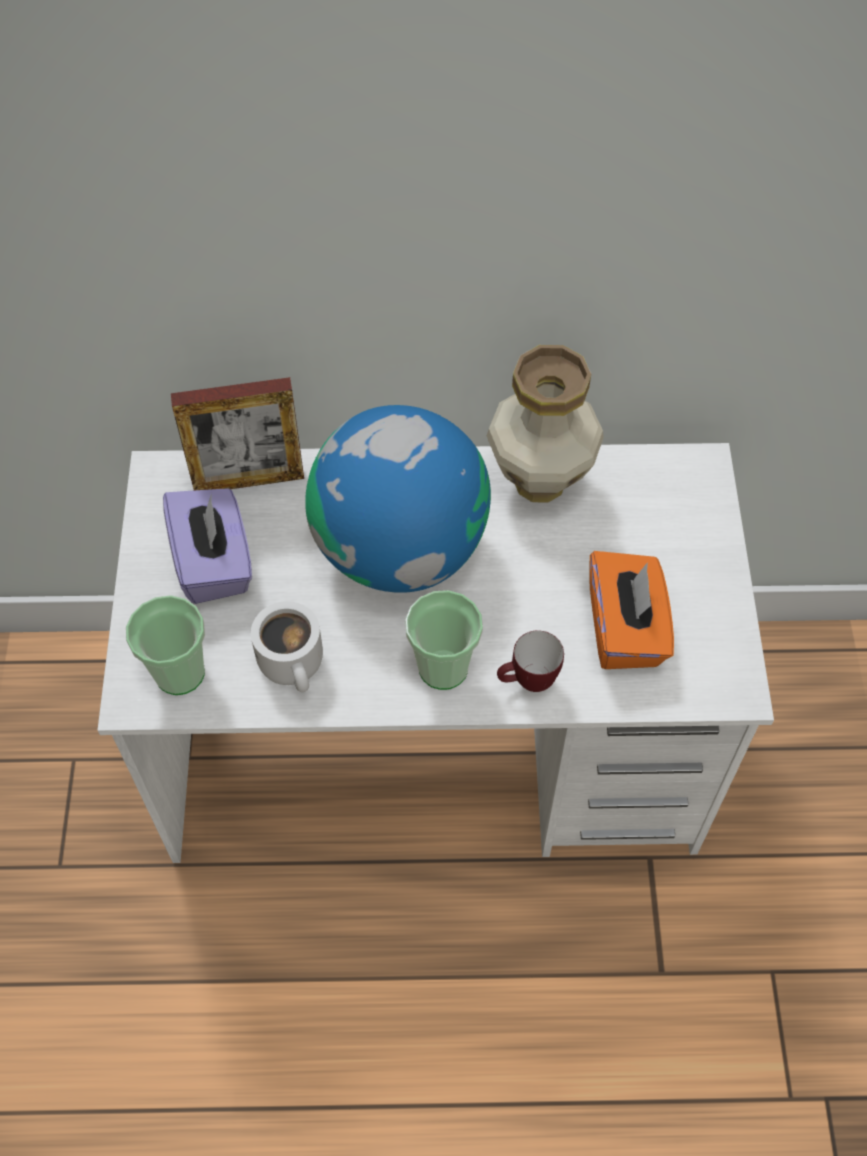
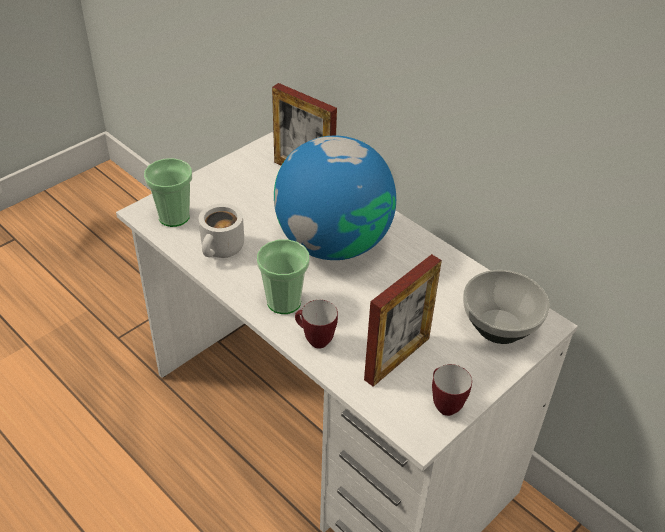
camera: 45 degrees right, 15 degrees down
(214, 563) = (245, 190): purple tissue box -> none
(541, 481) = (442, 267): vase -> none
(625, 629) = (397, 358): orange tissue box -> picture frame
(668, 508) = (498, 327): none -> bowl
(718, 639) = (443, 404): none -> mug

